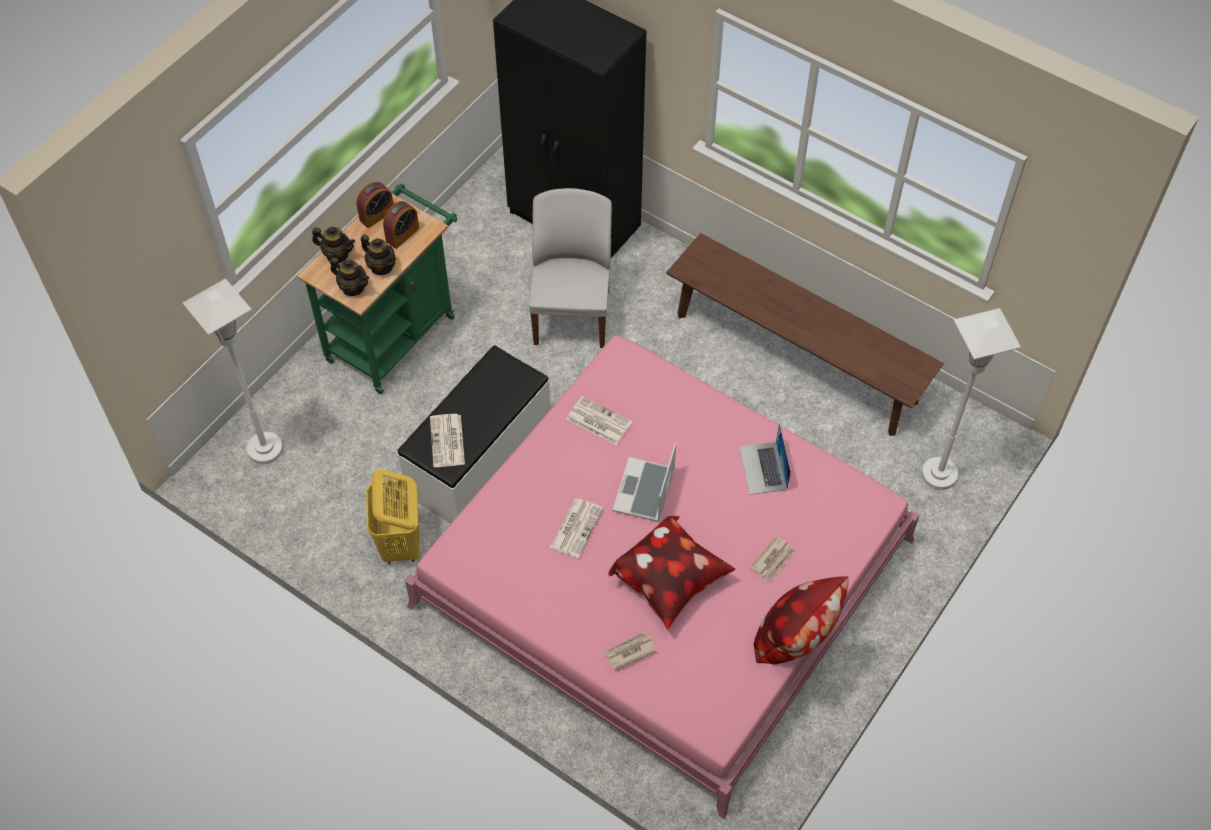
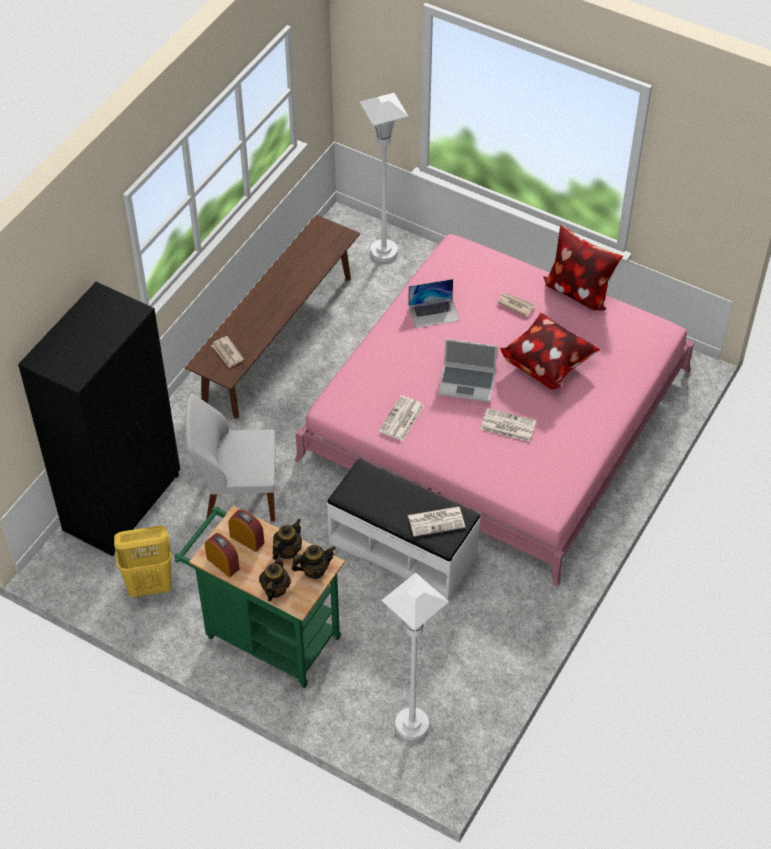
camera: 95 degrees left, 5 degrees down
(353, 287) = (314, 570): teapot -> teapot turned 45 degrees clockwise
(400, 544) = (498, 598): yellow laundry basket -> yellow laundry basket (150, 585)
(629, 651) = (611, 385): newspaper -> newspaper (227, 353)

